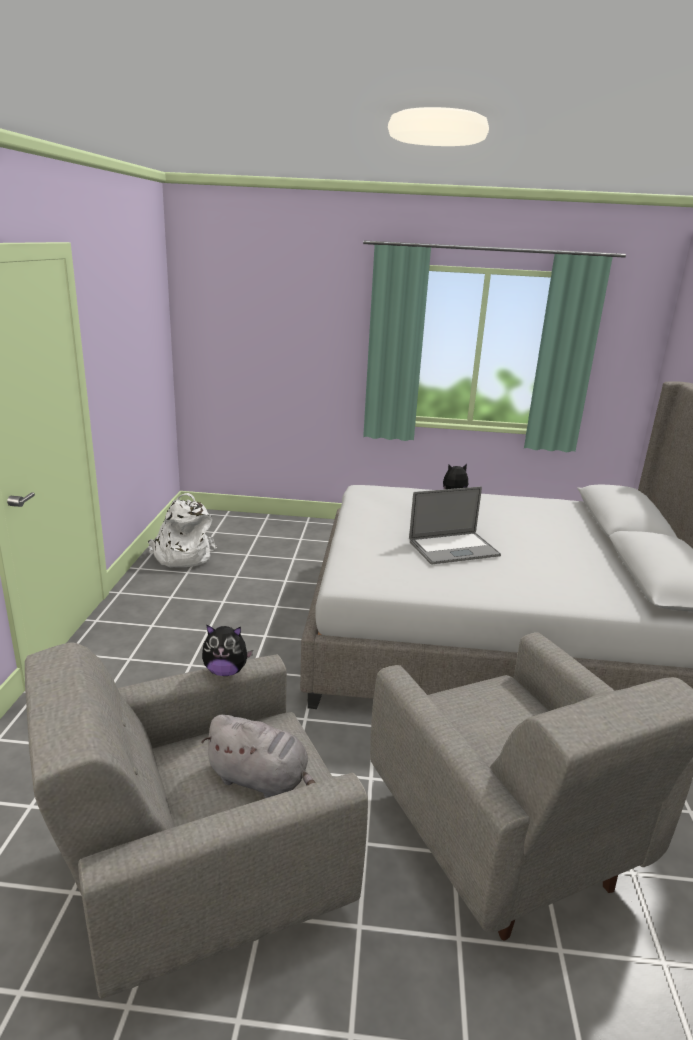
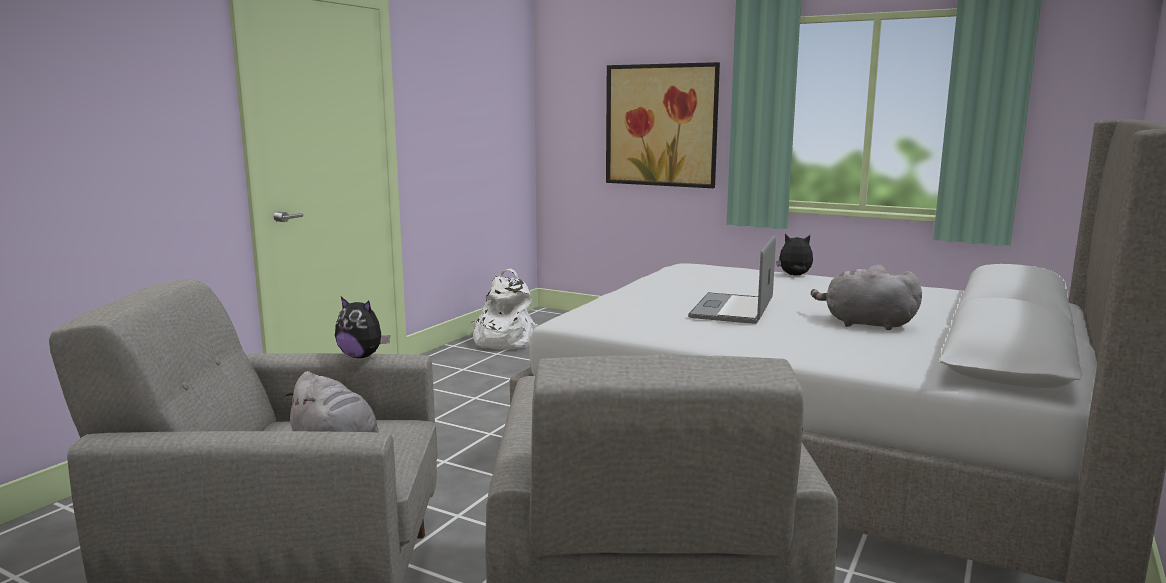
camera: 25 degrees right, 10 degrees down
(301, 349) = (661, 125): none -> picture
(453, 548) = (732, 309): laptop -> laptop turned 105 degrees clockwise
(551, 553) = (864, 324): none -> grey plush toy

